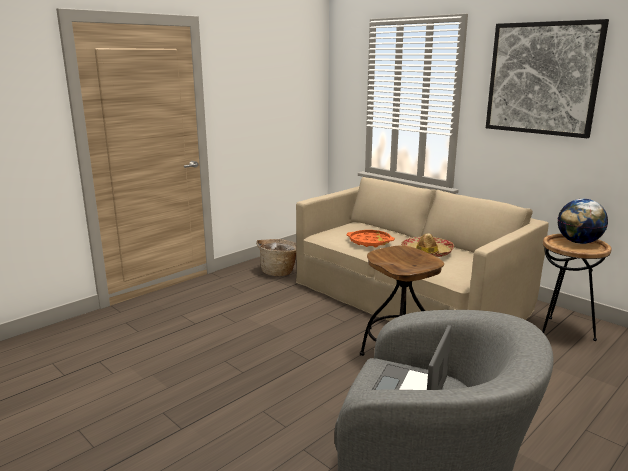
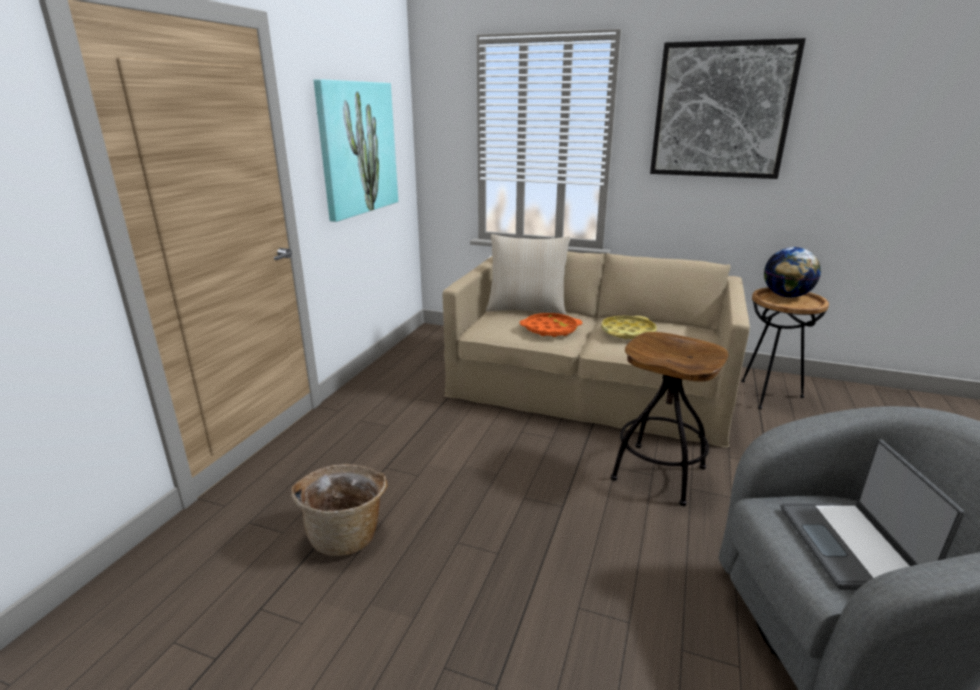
camera: 25 degrees left, 5 degrees up
(268, 99) = (357, 148): none -> picture
(279, 272) = (410, 385): basket -> basket (347, 534)
(370, 227) = (526, 309): none -> beige pillow
(427, 252) = (628, 332): hat -> yellow tray

